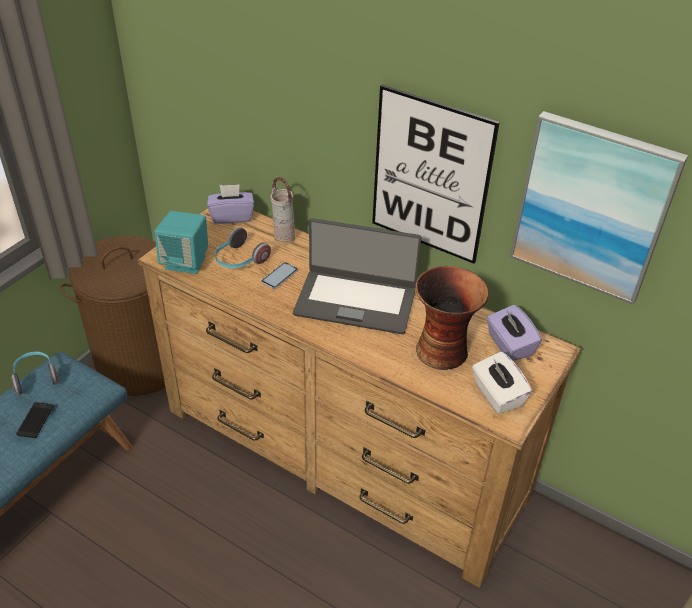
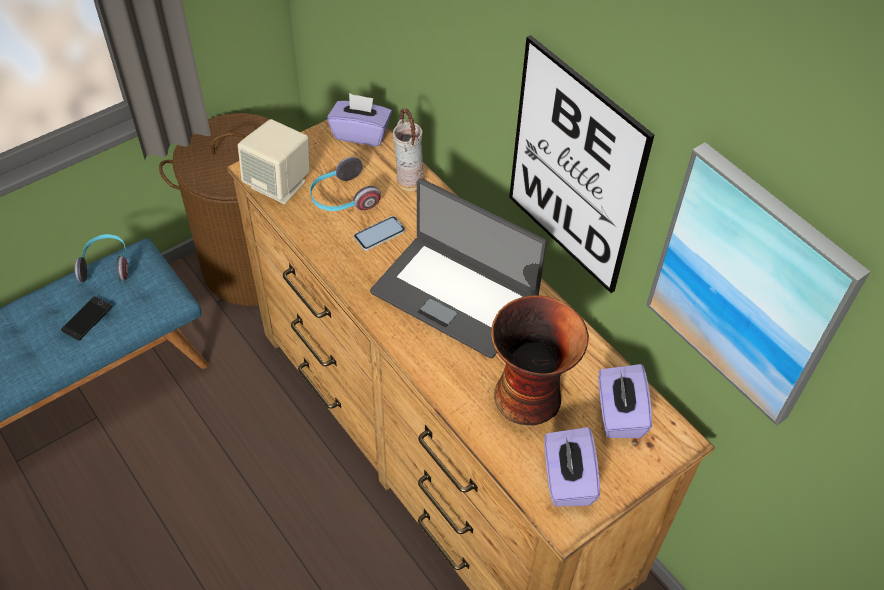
camera: 20 degrees right, 10 degrees up
(186, 262) = (279, 184): turquoise speaker -> beige speaker
(497, 395) = (567, 479): white tissue box -> purple tissue box

